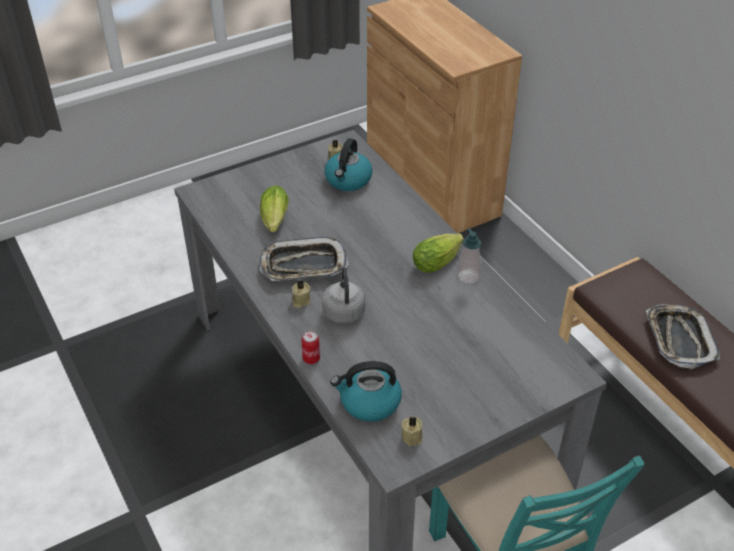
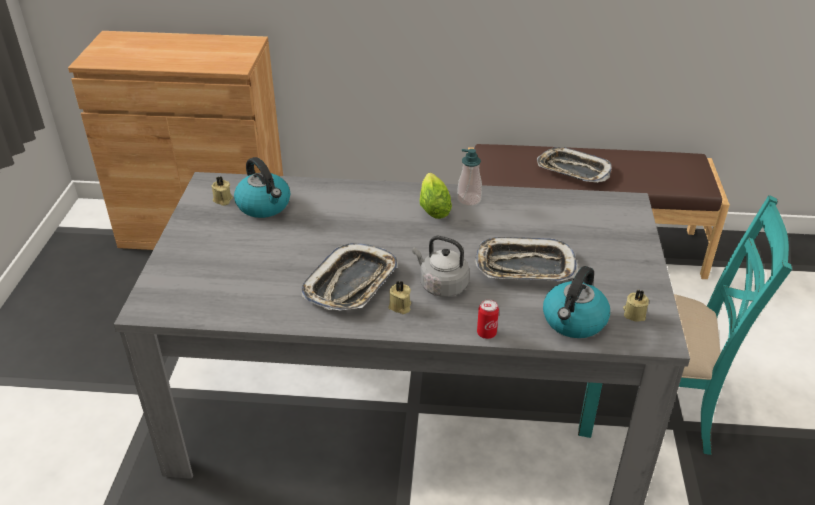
camera: 55 degrees left, 5 degrees down
(274, 221) = (264, 275): lettuce -> none
(411, 346) = (524, 267): none -> tray

